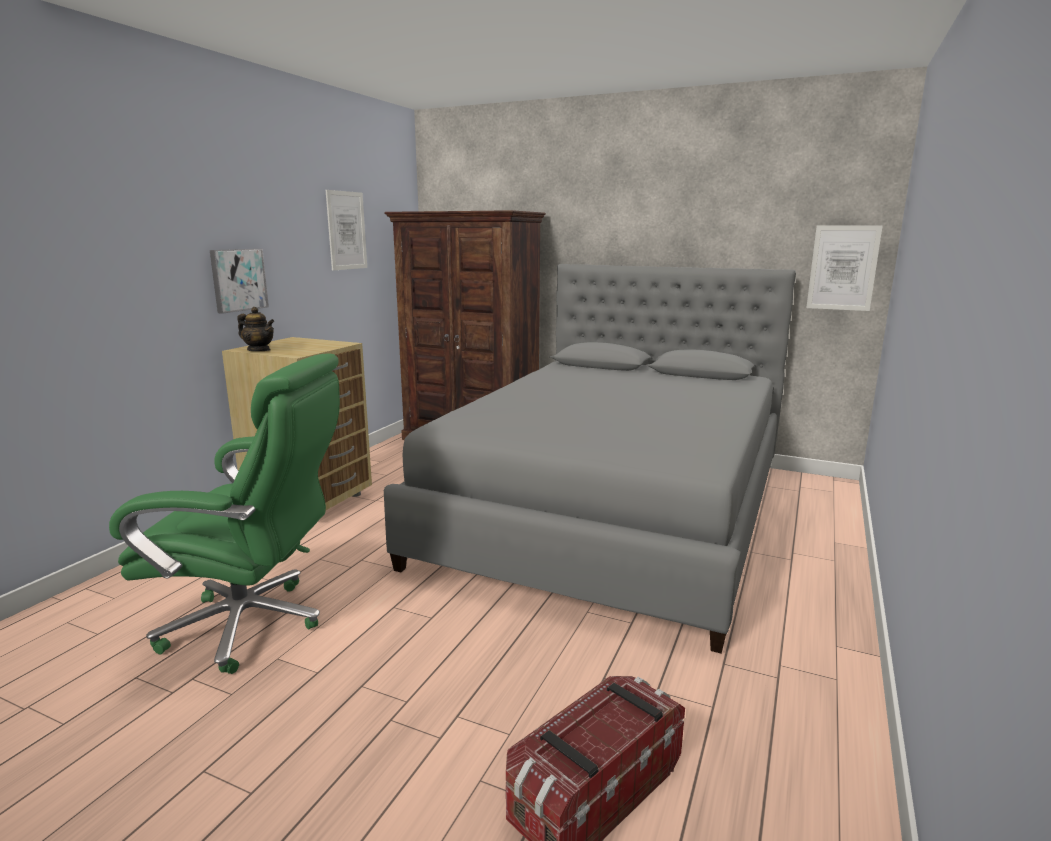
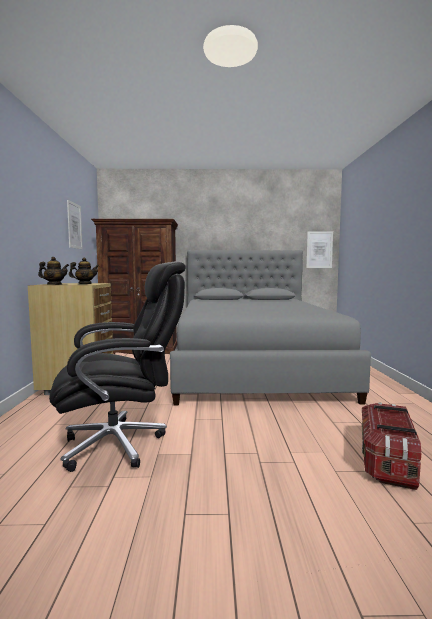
camera: 25 degrees left, 10 degrees down
(238, 280) = (32, 242): picture -> none
(253, 626) = (120, 444): green office chair -> black office chair
(308, 348) = (85, 284): none -> teapot

